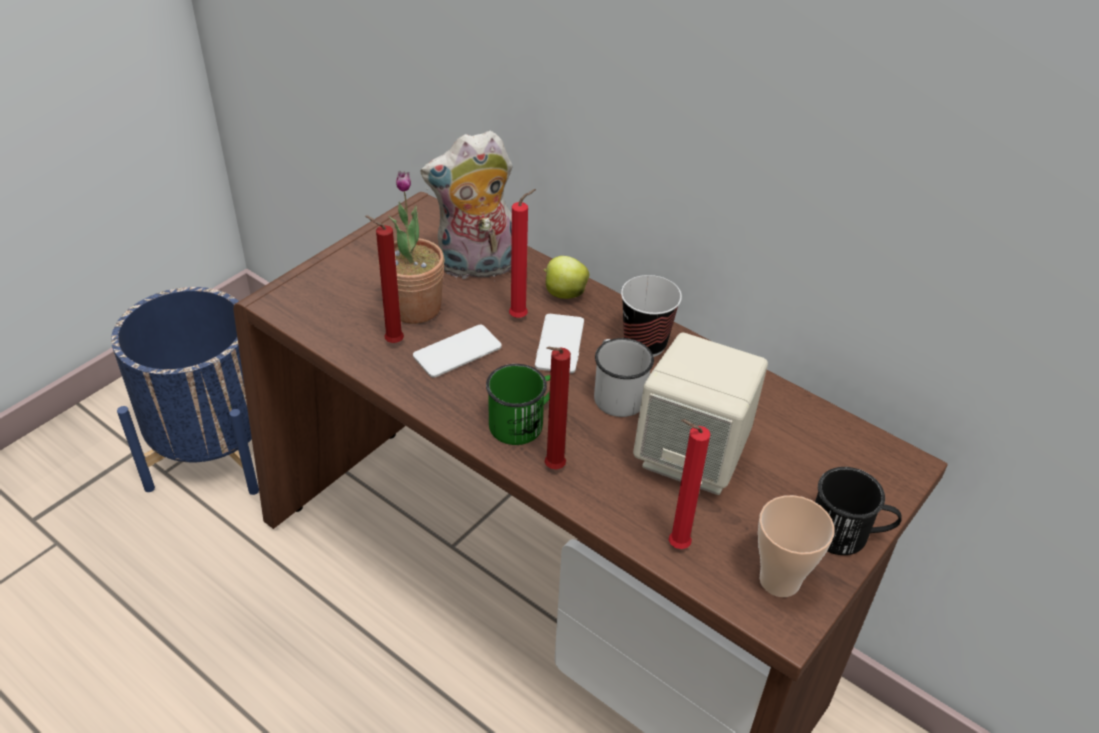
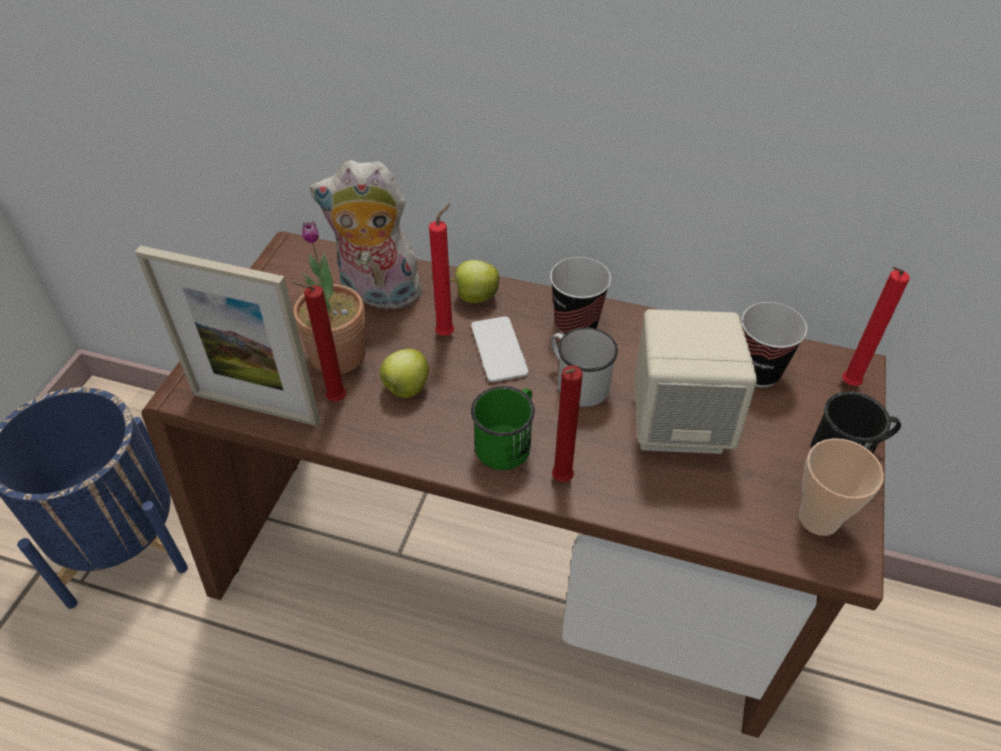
camera: 20 degrees left, 5 degrees up
(324, 328) = (256, 407): none -> picture frame
(457, 352) = (405, 389): phone -> apple
(476, 267) = (377, 295): plush toy -> plush toy turned 45 degrees clockwise
(675, 546) = (712, 519): red candle -> red candle (847, 385)
(801, 437) = (758, 372): none -> cup

